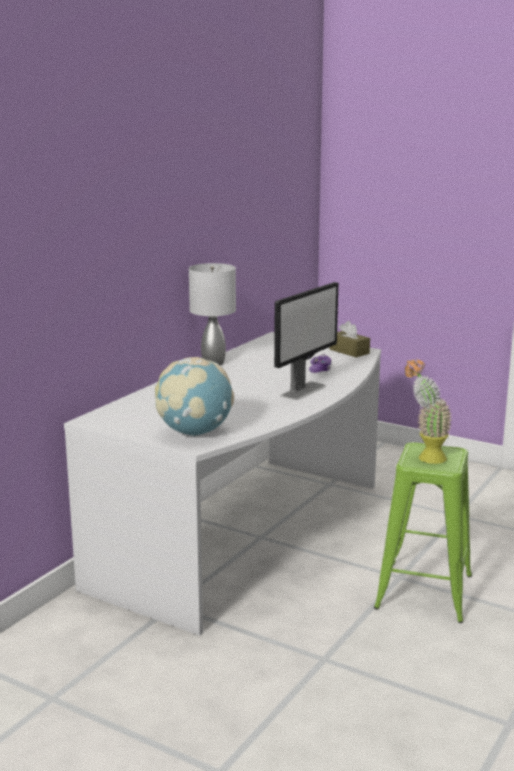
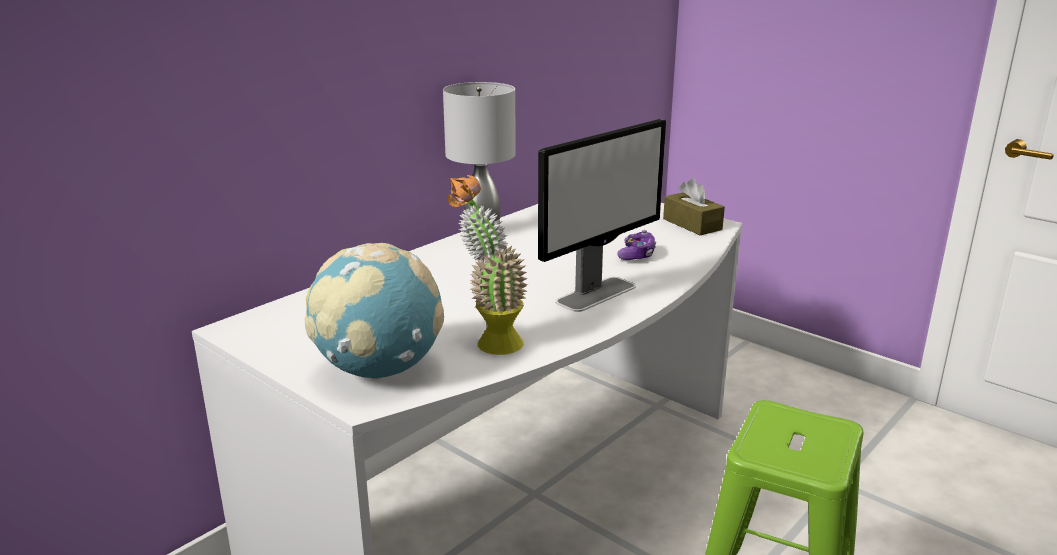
camera: 10 degrees right, 5 degrees up
(424, 457) = (782, 439): potted plant -> potted plant (489, 341)

